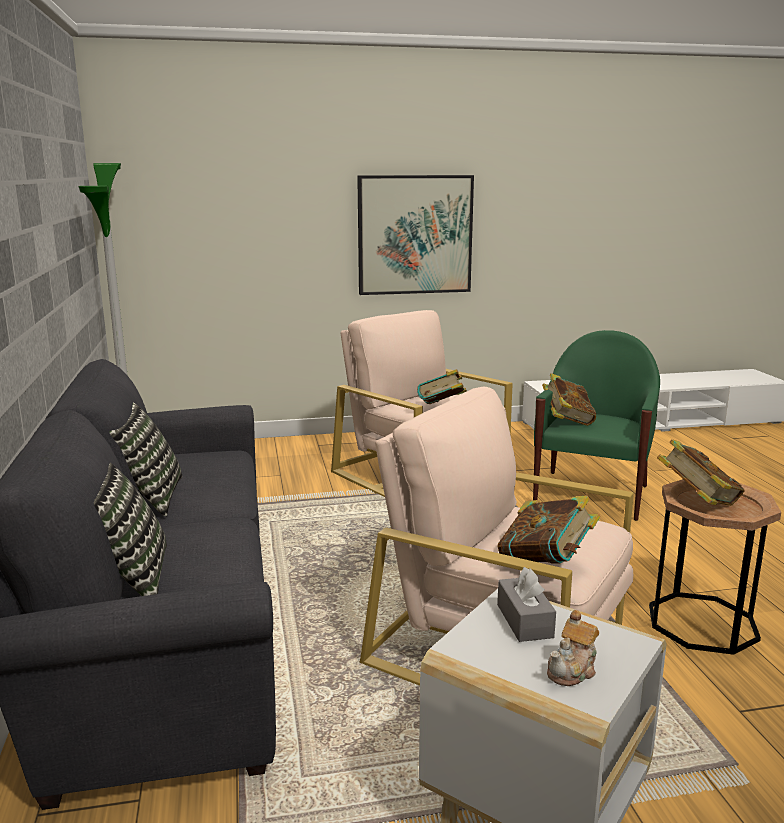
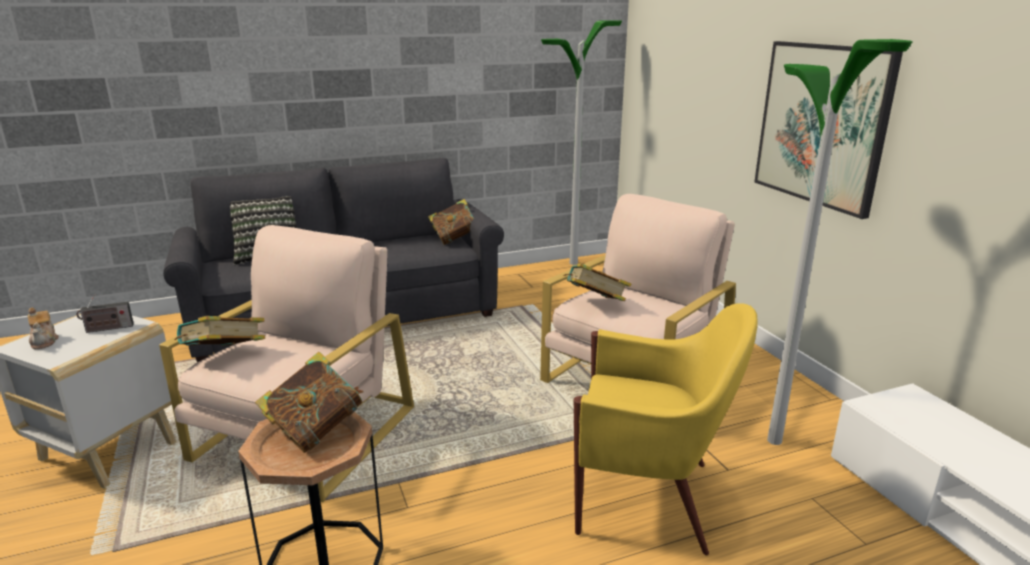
camera: 80 degrees right, 5 degrees up
(149, 497) = (378, 242): pillow -> none
(521, 449) = (775, 440): none -> floor lamp
(524, 621) = (107, 328): grey tissue box -> radio
(567, 421) = (640, 386): book -> book (455, 239)
(573, 670) = (44, 341): teapot -> teapot turned 150 degrees counterclockwise
(592, 494) = (648, 498): green armchair -> yellow armchair

